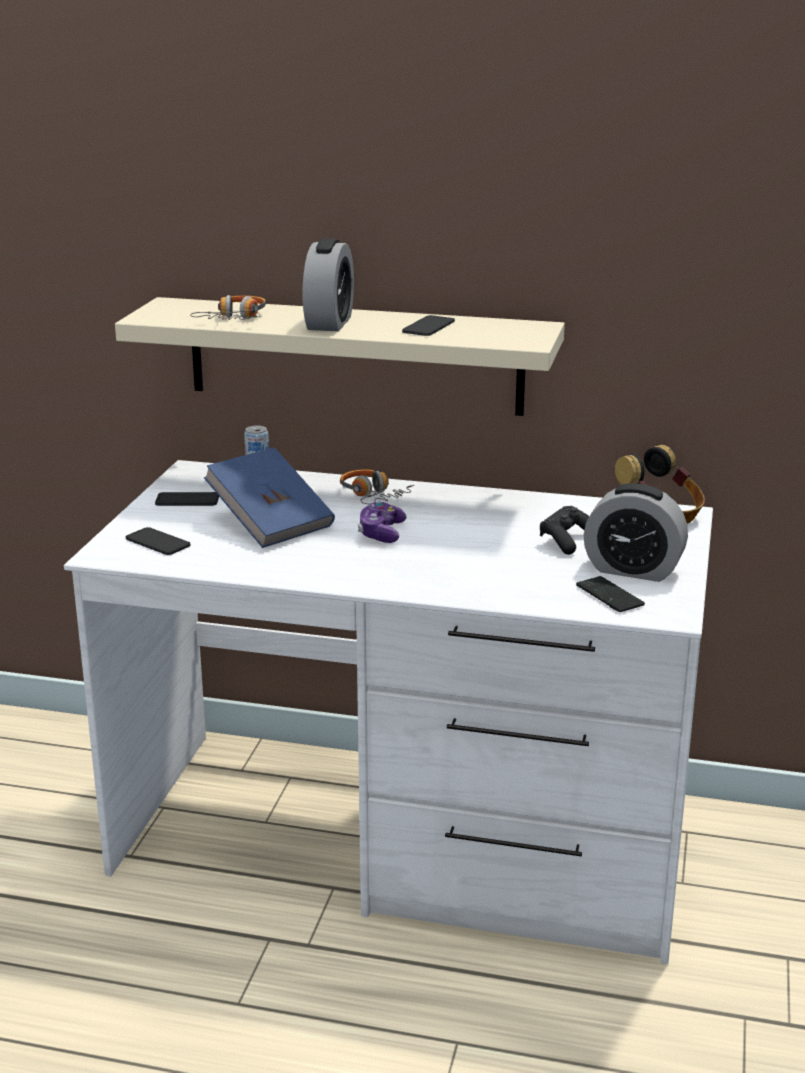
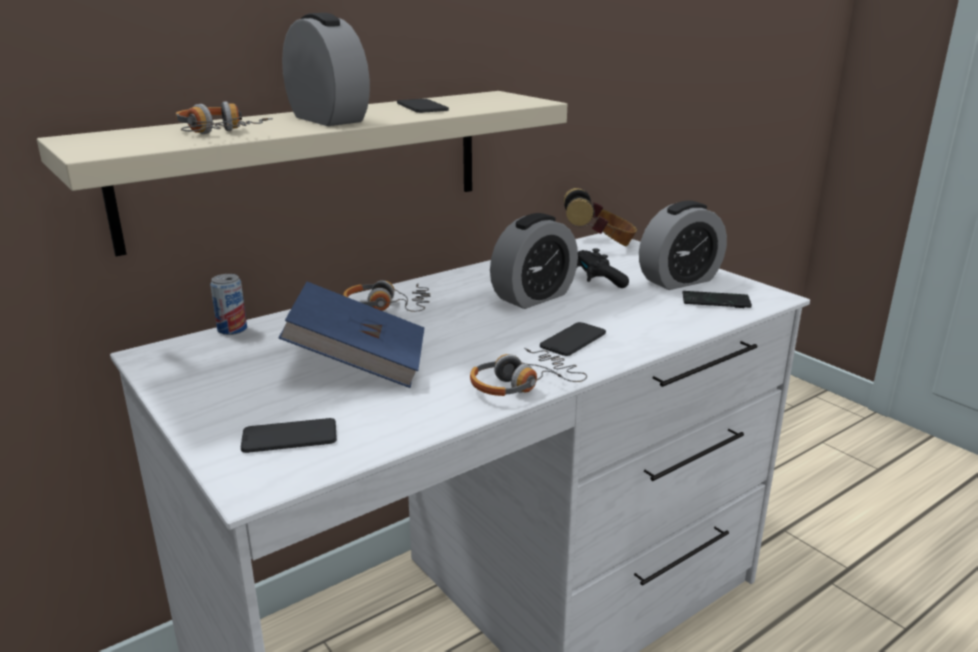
camera: 50 degrees left, 0 degrees up
(187, 500) = (220, 383): phone -> phone (573, 340)
(323, 577) = (522, 385): none -> headphones
(381, 533) = (471, 330): game controller -> none
(482, 531) = (533, 297): none -> alarm clock

